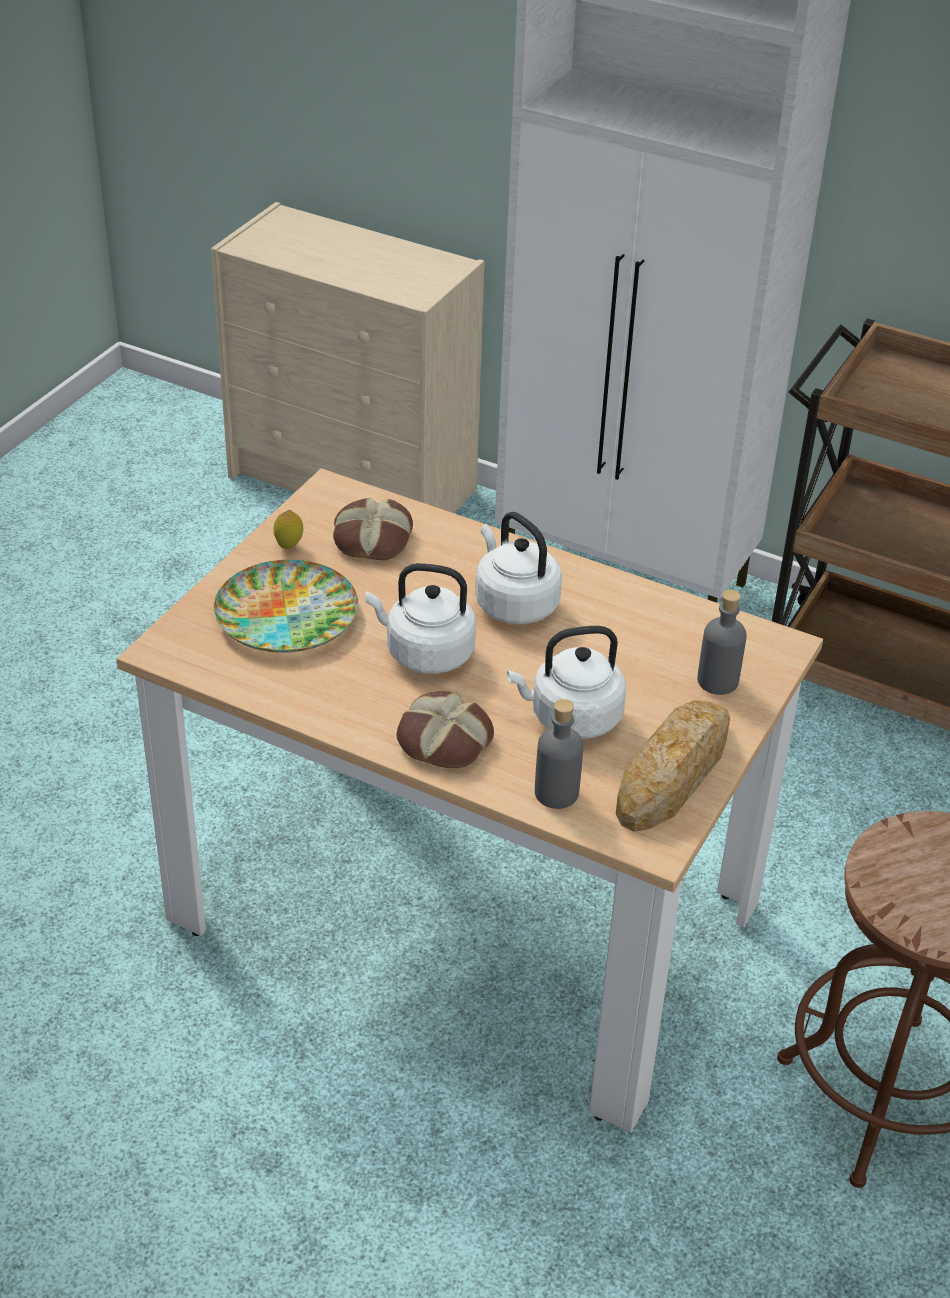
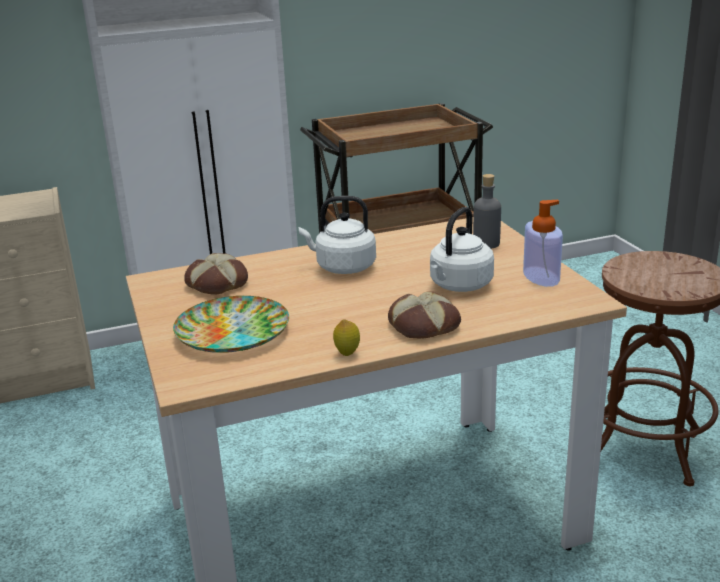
camera: 45 degrees left, 15 degrees down
(289, 546) = (173, 308): lemon -> lemon (347, 353)
(425, 653) = (341, 304): white kettle -> none
(556, 793) = (515, 311): grey bottle -> none
(674, 772) = (541, 277): bread -> soap dispenser

